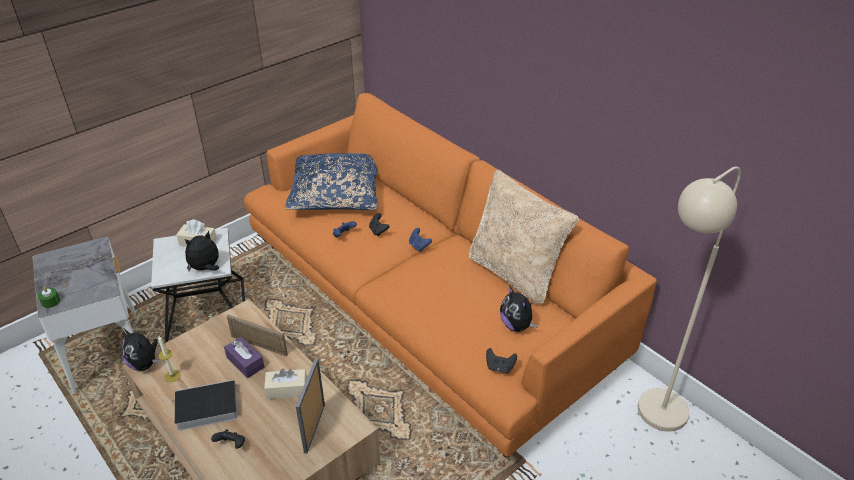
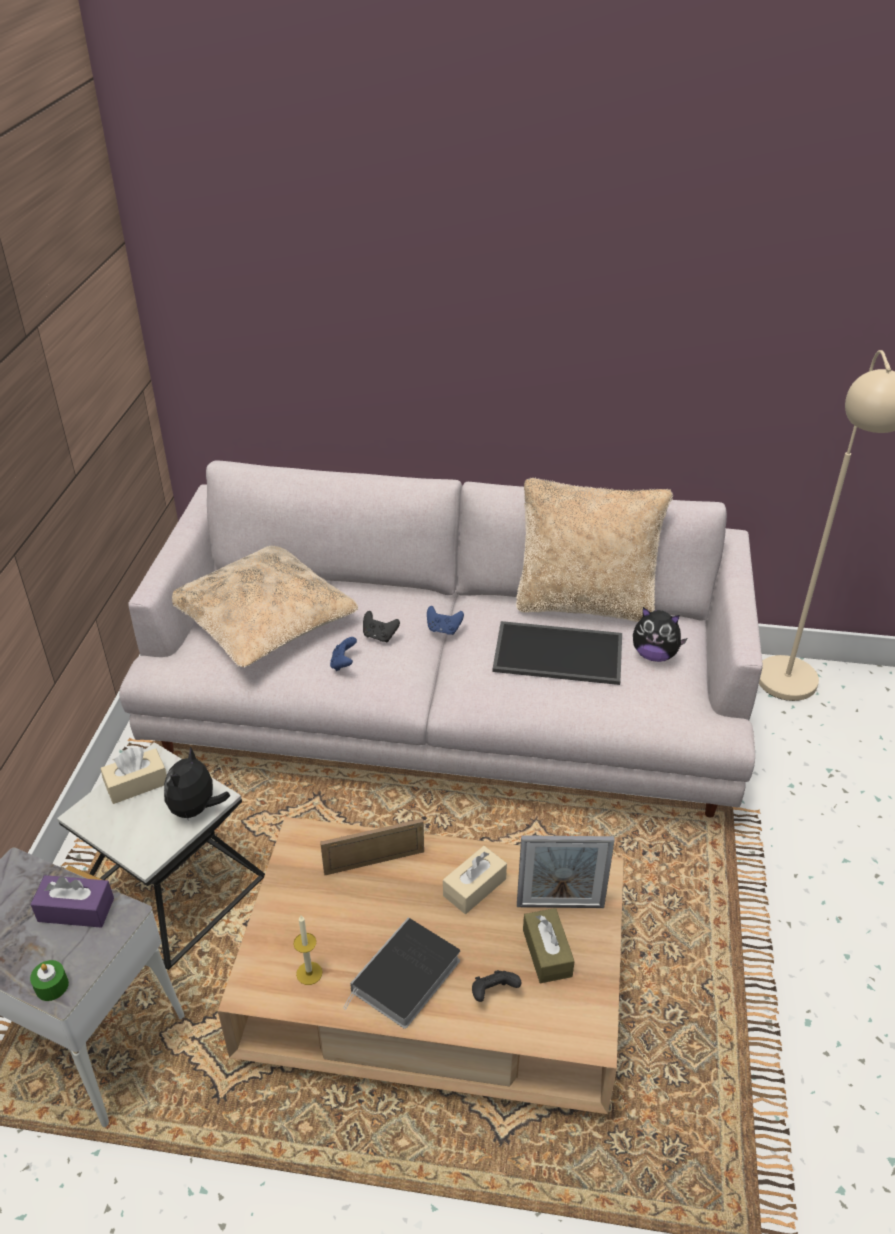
camera: 40 degrees left, 0 degrees up
(145, 364) = (249, 986): plush toy -> none
(245, 362) = (383, 892): purple tissue box -> purple tissue box (76, 910)
(279, 446) = (547, 953): none -> brown tissue box
(314, 428) = (560, 905): picture frame -> picture frame turned 60 degrees counterclockwise
(335, 193) = (264, 619): blue pillow -> beige pillow
(428, 303) = (448, 708): orange sofa -> white sofa
(462, 292) = (559, 652): none -> tray
(499, 367) = (689, 707): black game controller -> none

